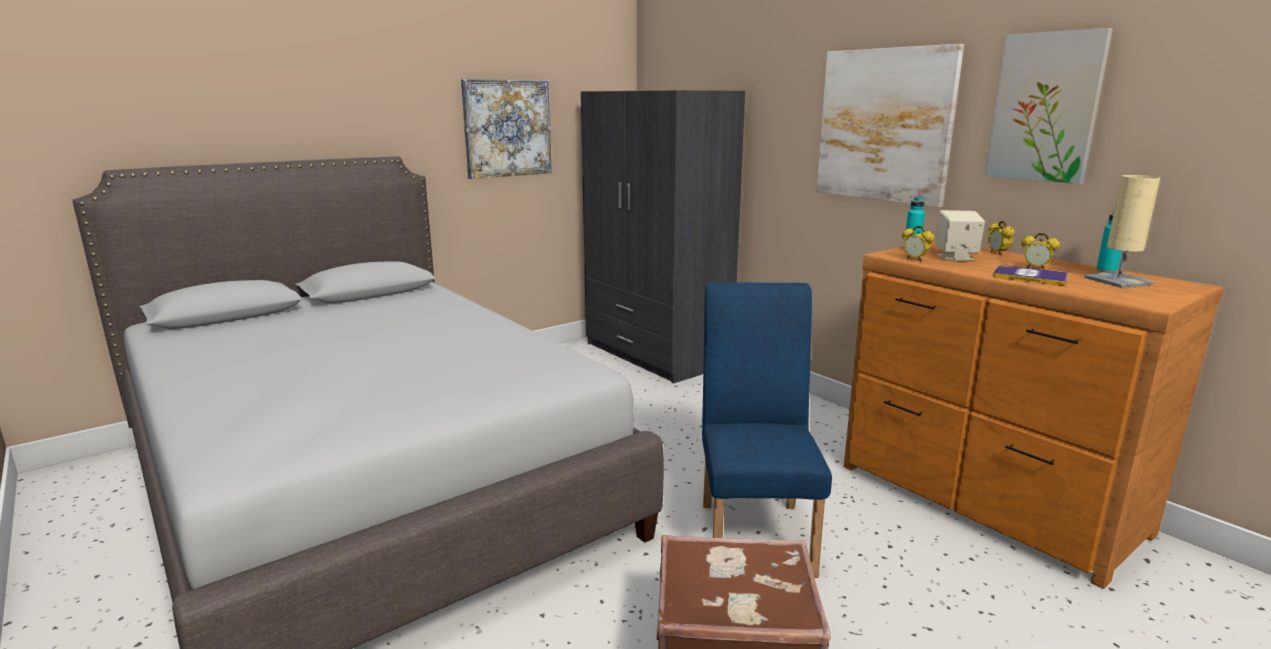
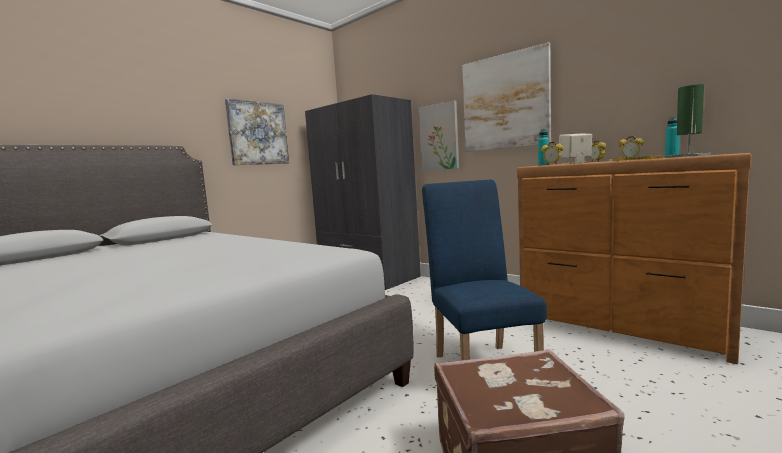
camera: 10 degrees left, 10 degrees down
(1045, 107) = (609, 69): picture -> picture (439, 137)
(1118, 281) = (688, 156): beige table lamp -> green table lamp

